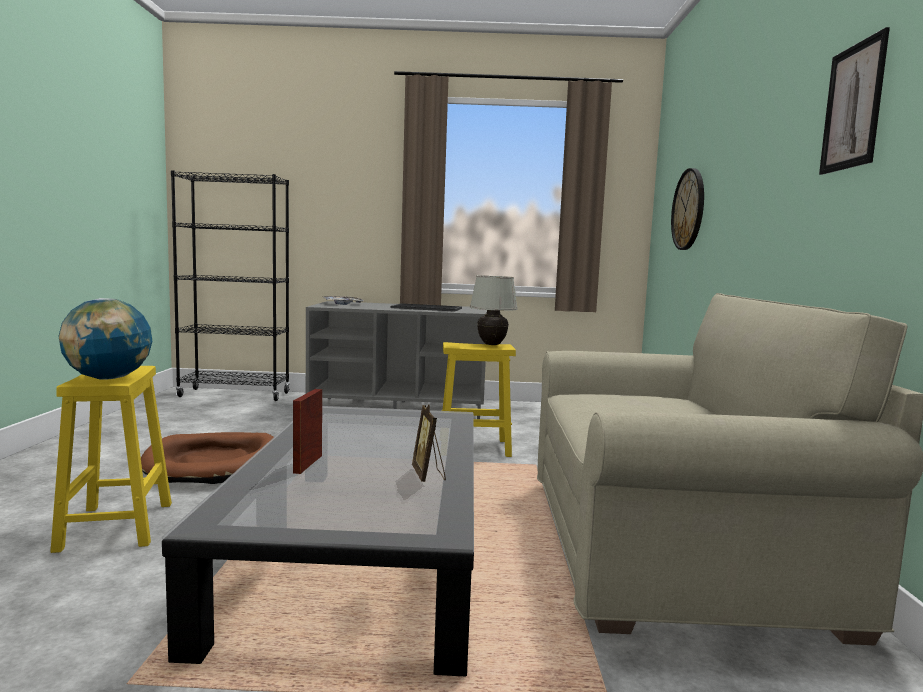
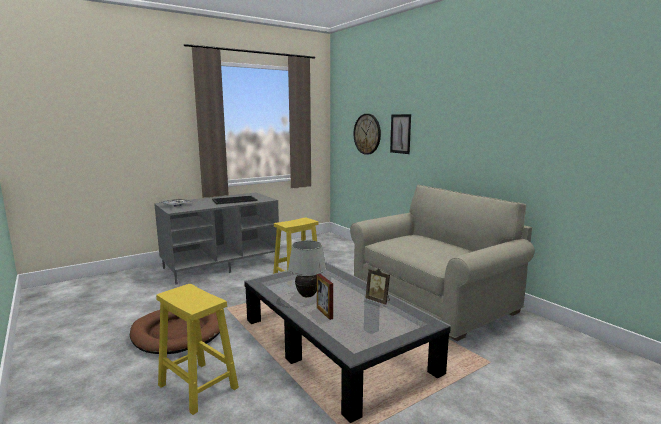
camera: 35 degrees left, 5 degrees up
(108, 378) = (199, 300): globe -> none
(235, 395) = (90, 282): black bookcase -> none
(491, 344) = (300, 220): white table lamp -> white table lamp (307, 296)
(853, 107) = (482, 114): picture -> picture (400, 134)

